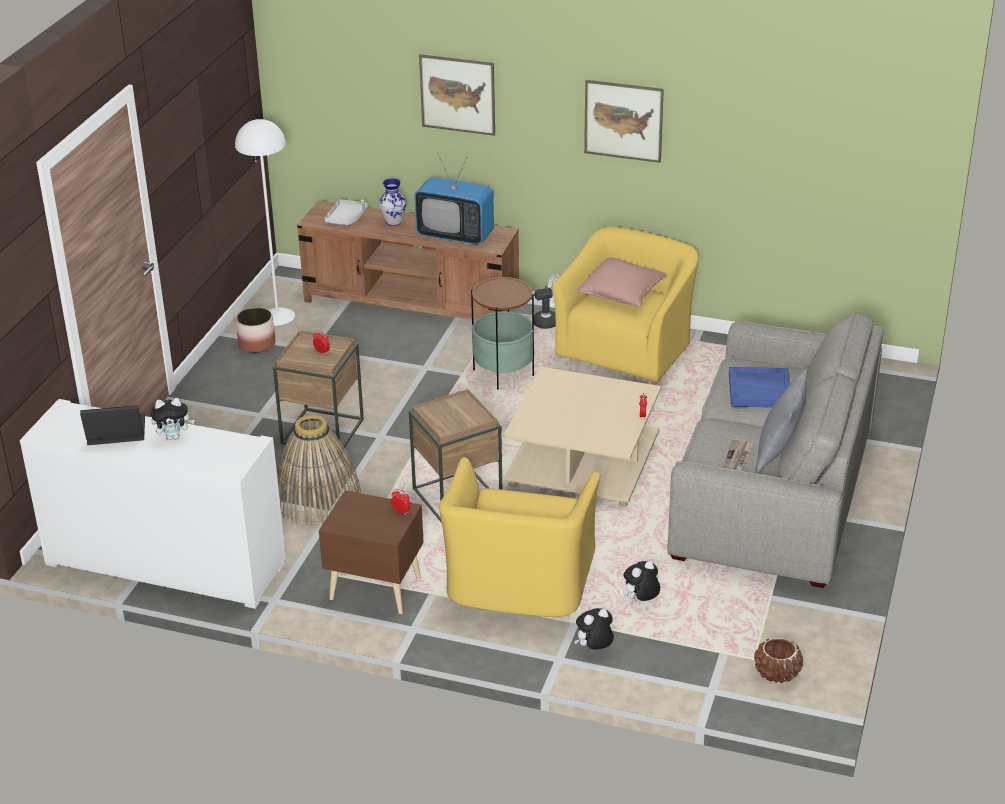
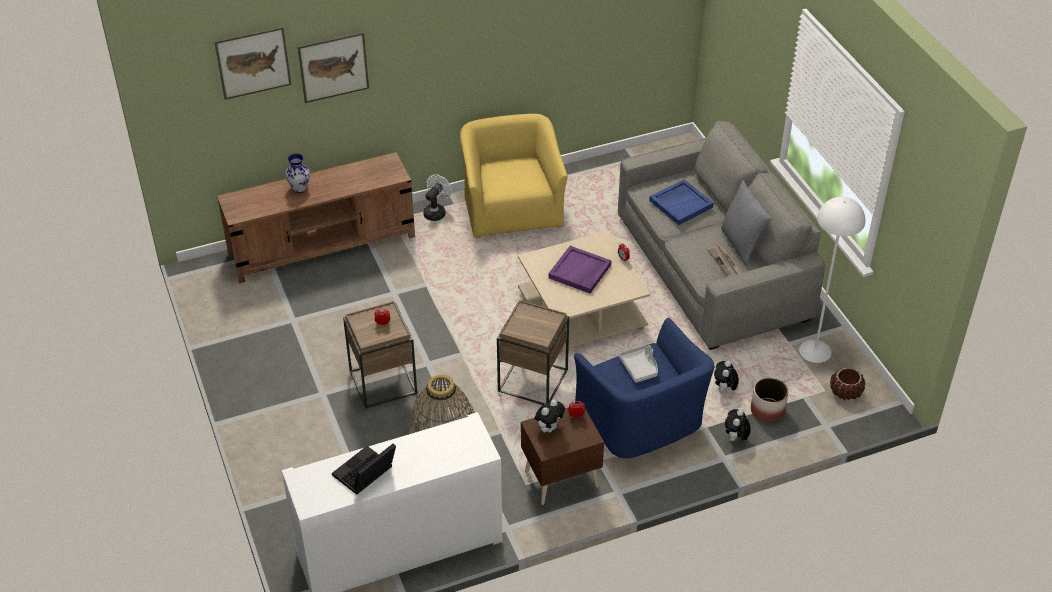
camera: 40 degrees left, 10 degrees up
(174, 437) = (410, 451): plush toy -> plush toy (549, 428)
(257, 344) = (247, 337): planter -> planter (767, 410)
(277, 316) = (234, 306): white floor lamp -> white floor lamp (815, 351)
(347, 218) = (260, 201): grey tray -> grey tray (640, 368)
(455, 235) = (359, 179): television -> none
(503, 373) = (452, 269): side table -> none
(519, 583) = (642, 420): yellow armchair -> blue armchair
(582, 406) = (580, 272): none -> purple tray
(622, 293) = (505, 170): pink pillow -> none
(623, 121) = (473, 40): picture -> picture (253, 62)

